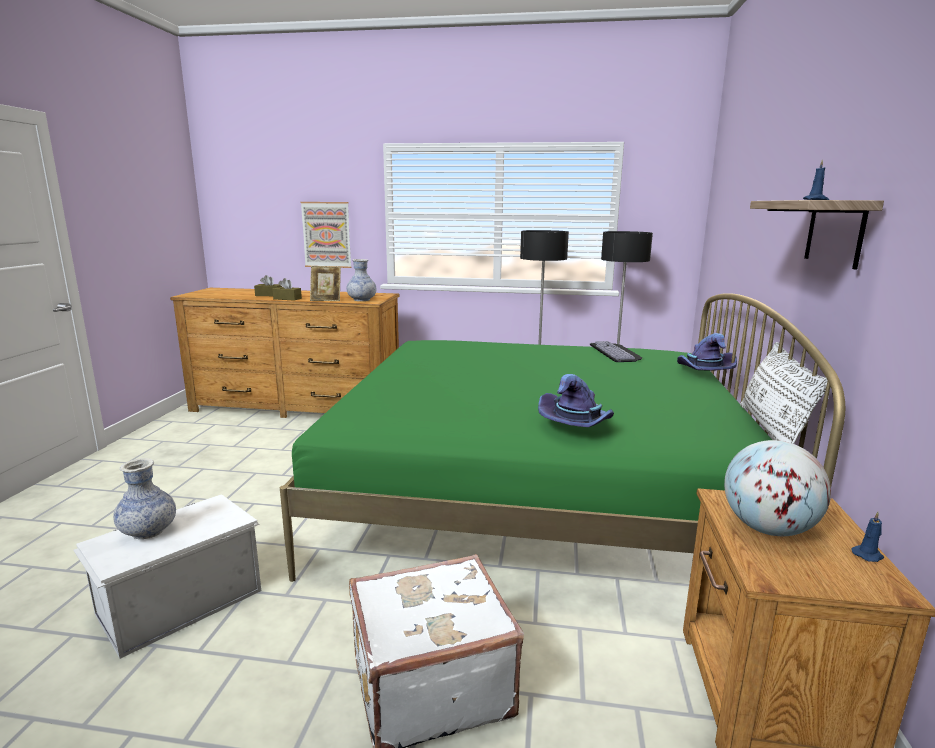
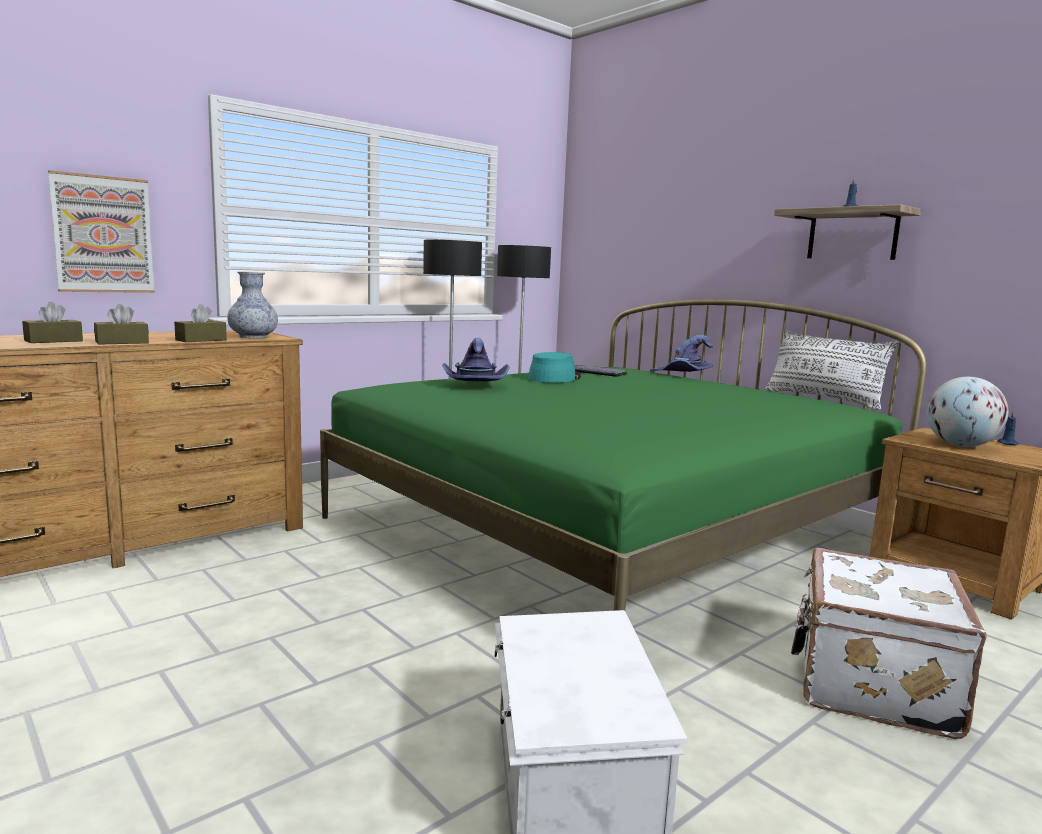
camera: 50 degrees left, 5 degrees down
(148, 531) = (562, 680): vase -> none
(326, 300) = (201, 340): picture frame -> brown tissue box
(552, 354) = (554, 378): none -> turquoise hat
(576, 425) = (765, 414): purple hat -> purple hat (474, 386)

